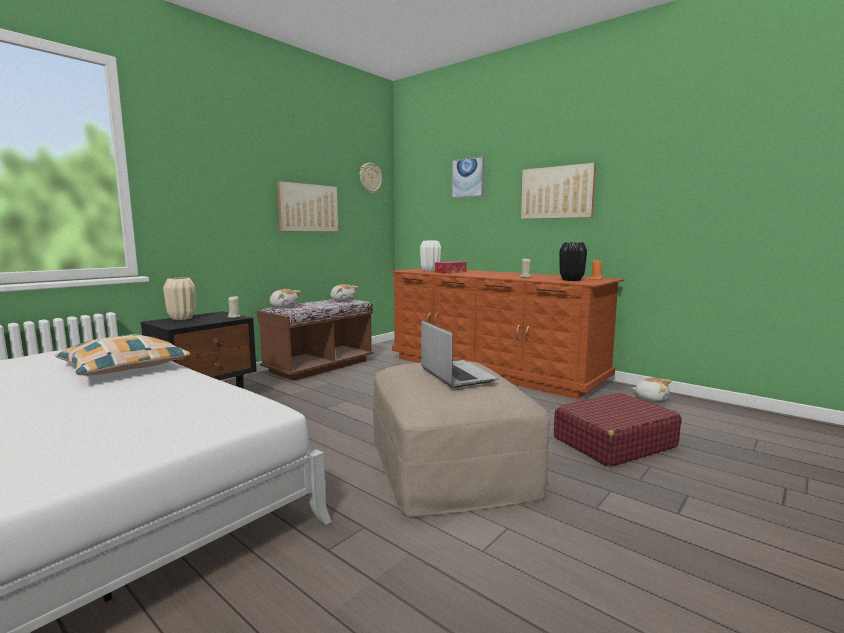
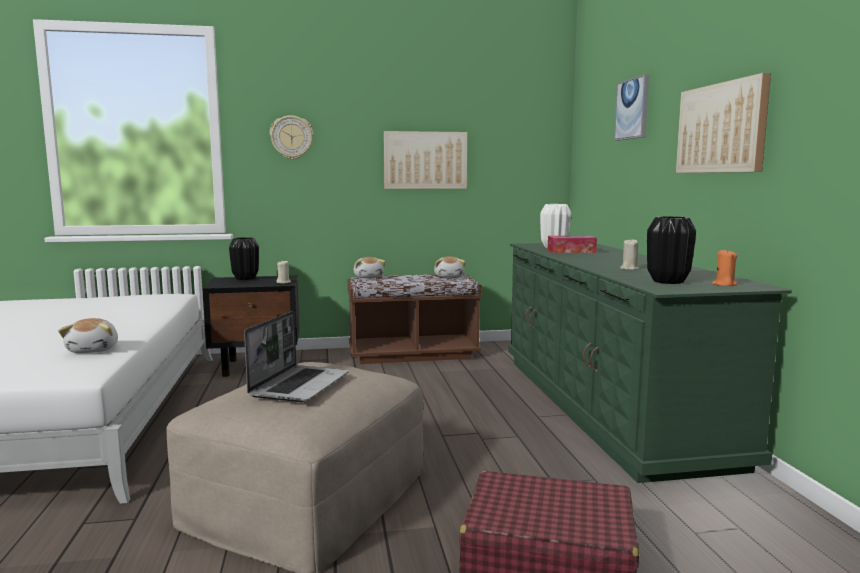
camera: 40 degrees right, 0 degrees up
(124, 368) = (125, 317): pillow -> none
(182, 318) = (245, 278): beige vase -> black vase
(370, 178) = (527, 116): wall clock -> wall clock (291, 137)
(492, 369) = (605, 406): brown dresser -> green dresser
(651, 398) = (783, 526): plush toy -> plush toy (94, 350)

